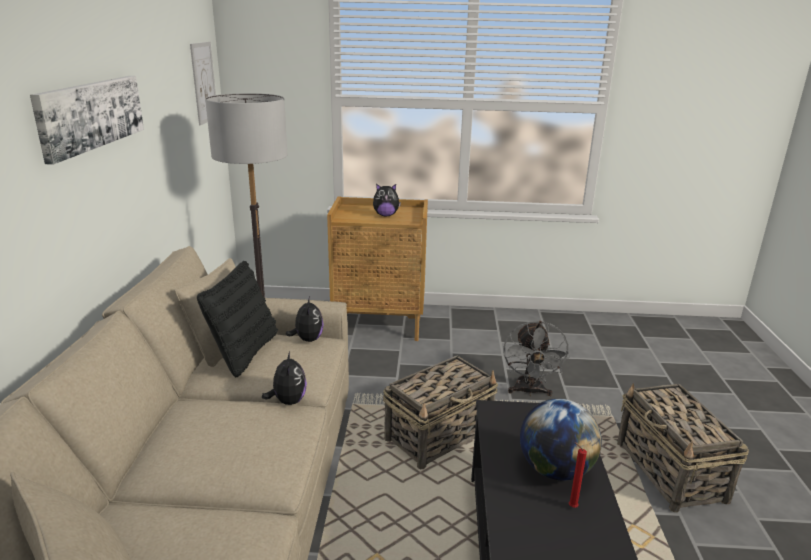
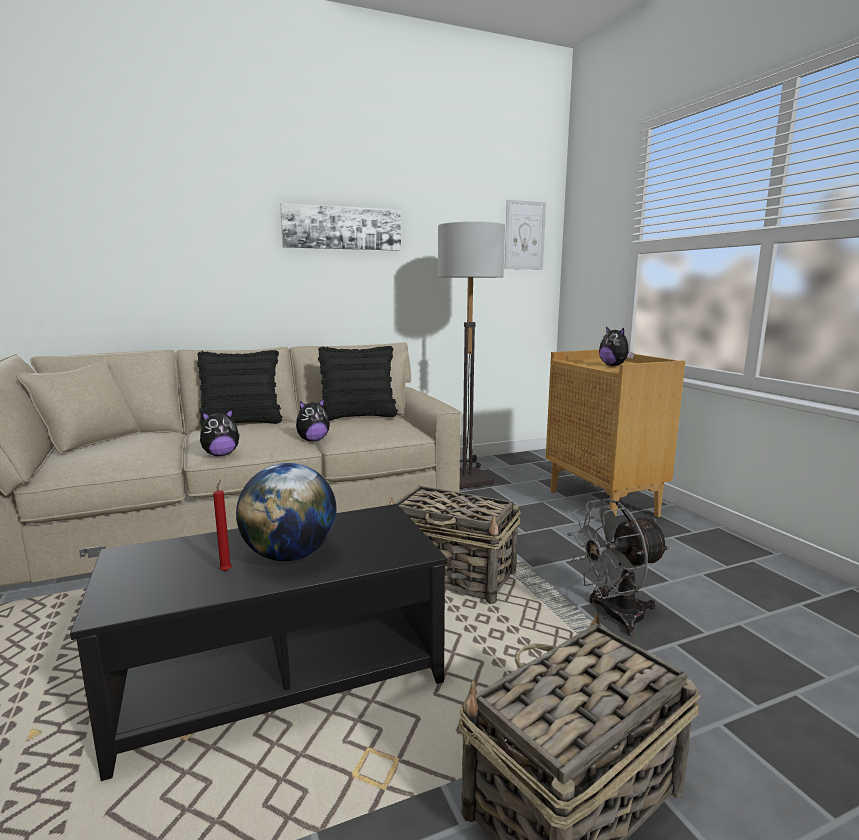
camera: 65 degrees right, 10 degrees down
(159, 437) = (243, 423): none -> black pillow
(307, 339) = (406, 427): plush toy -> plush toy (221, 455)

